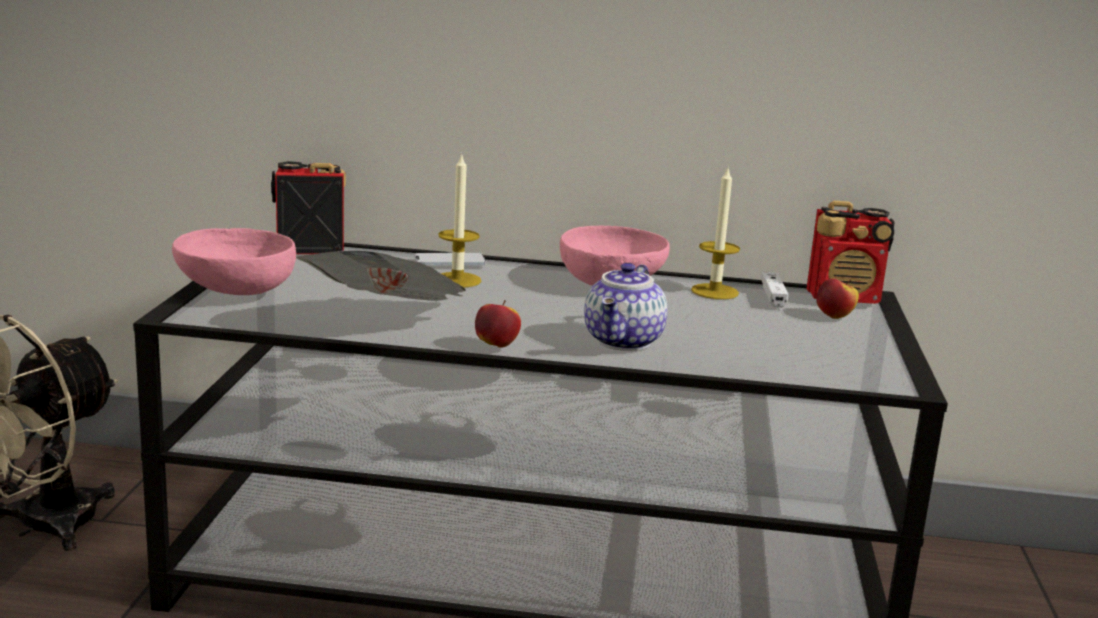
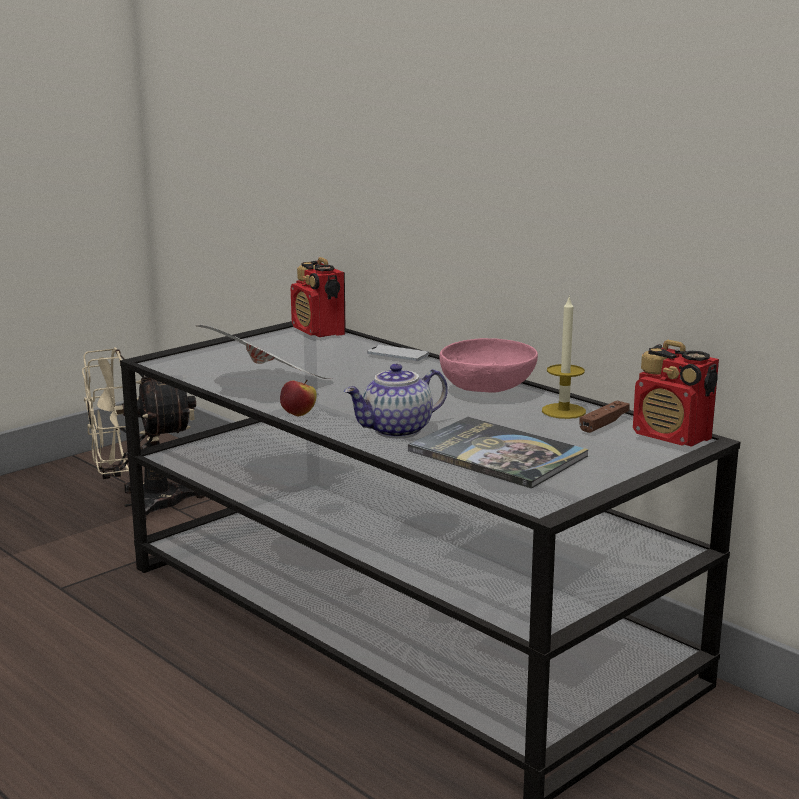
camera: 40 degrees right, 0 degrees up
(234, 291) = (213, 351): pink bowl -> none
(309, 249) = (319, 331): radio -> radio turned 150 degrees counterclockwise
(457, 280) = (376, 368): candle -> none
(757, 345) = (497, 454): none -> book
(773, 296) = (604, 423): white game controller -> brown game controller
(834, 317) = (624, 449): apple -> none

